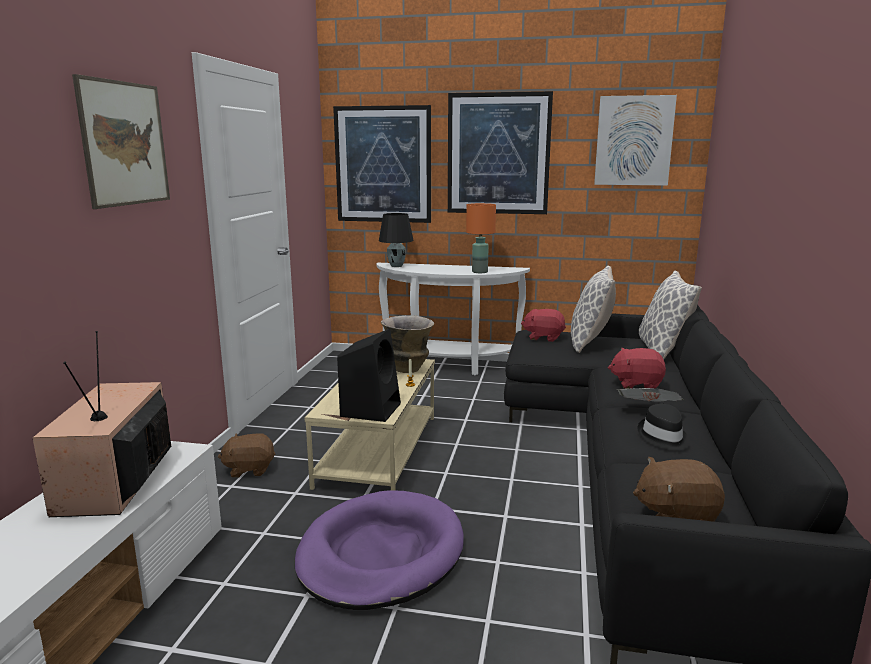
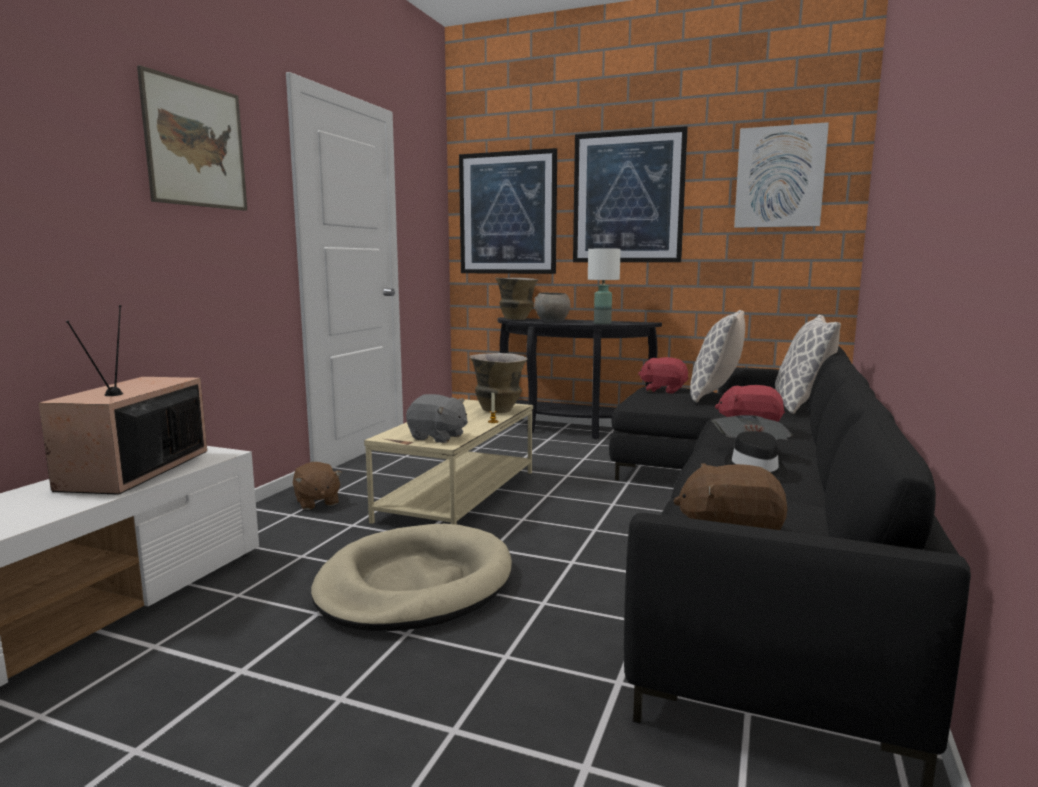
camera: 10 degrees right, 5 degrees down
(249, 469) = (316, 502): brown plush toy -> brown plush toy turned 120 degrees counterclockwise
(371, 409) = (437, 437): black speaker -> grey plush toy
(380, 554) = (415, 584): purple dog bed -> beige dog bed
(396, 266) = (516, 319): black table lamp -> vase
(432, 270) = (552, 321): none -> grey bowl
(447, 365) = (568, 429): white console table -> black console table
(479, 272) = (602, 323): orange table lamp -> white table lamp

